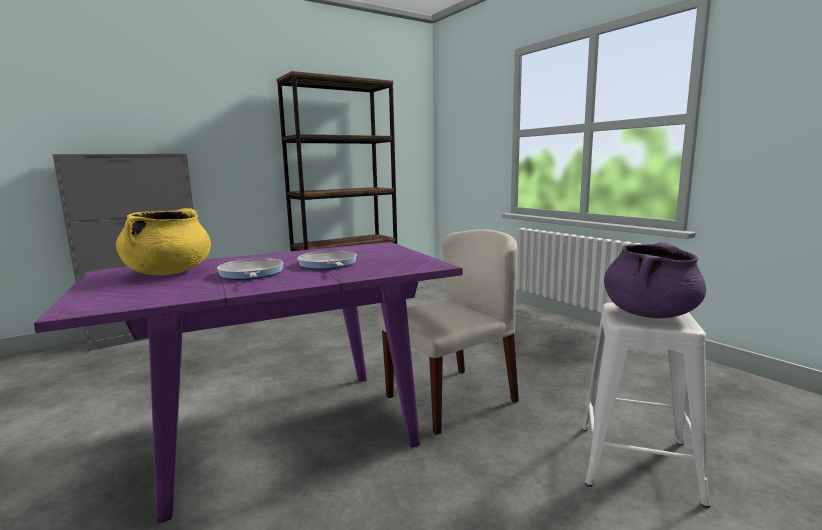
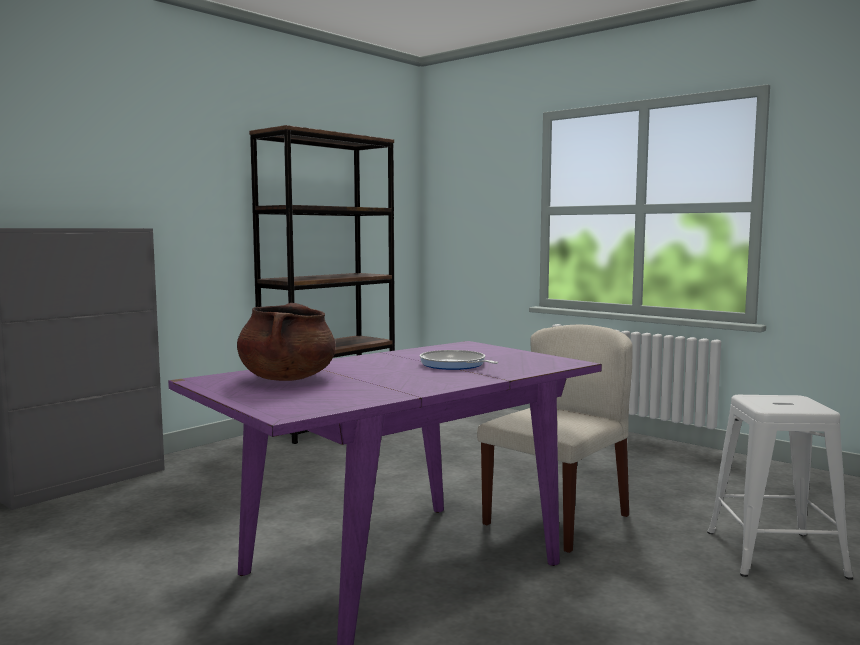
camera: 15 degrees left, 5 degrees down
(169, 273) = (287, 378): yellow cooking pot -> brown cooking pot
(251, 274) = (391, 376): frying pan -> none
(649, 314) = (782, 401): purple cooking pot -> none

